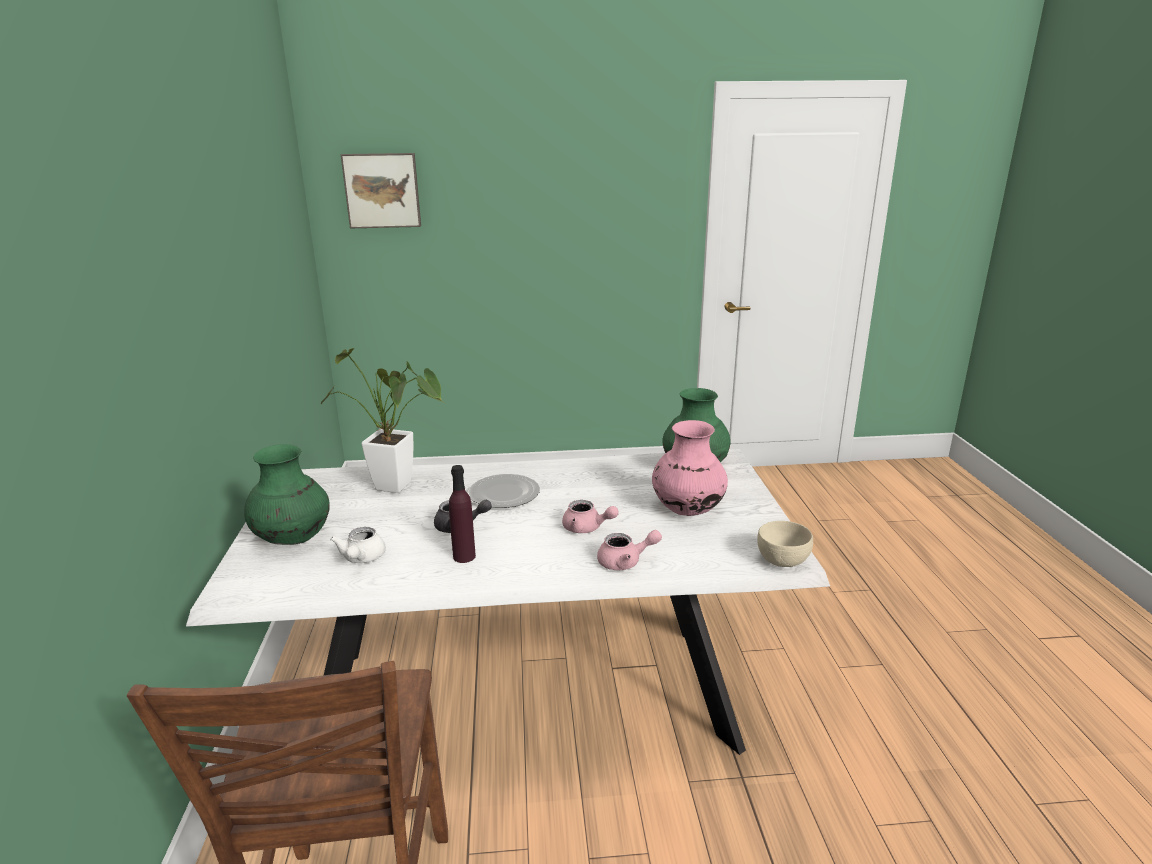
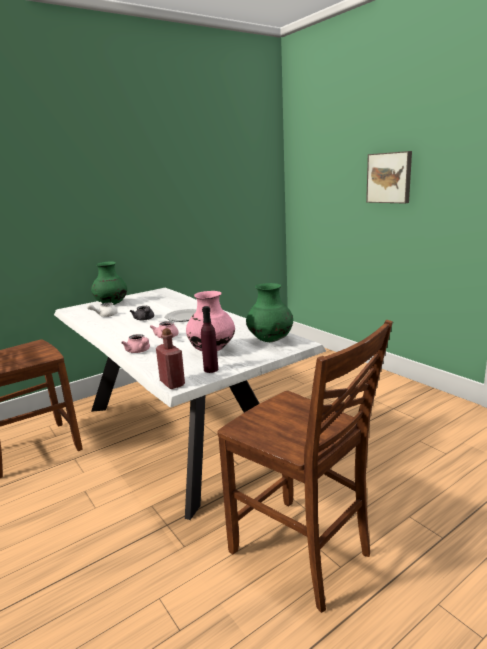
camera: 60 degrees right, 5 degrees down
(382, 190) = (311, 165): picture -> picture (389, 177)
(401, 487) = (170, 303): potted plant -> none
(464, 556) = (119, 326): purple bottle -> purple bottle (211, 369)
(783, 562) = (172, 383): beige bowl -> red bottle
(852, 680) = (302, 553): none -> brown chair

